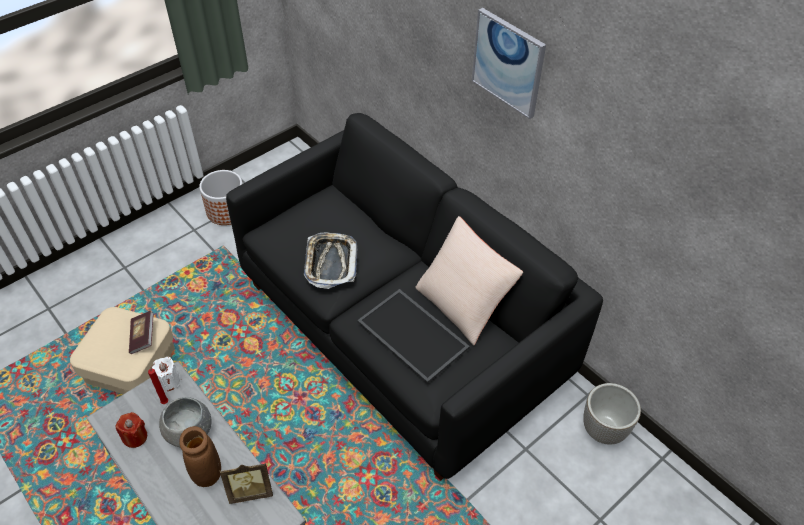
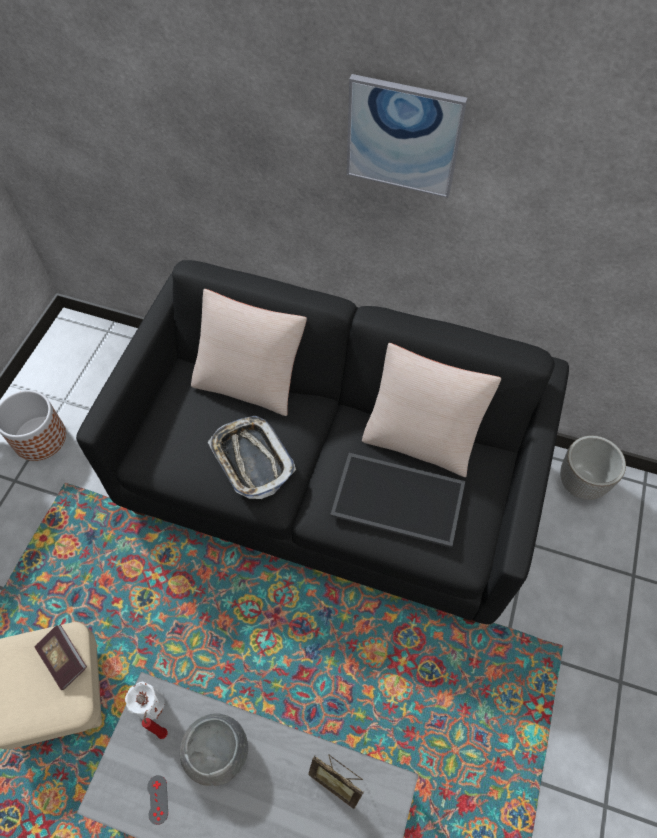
camera: 30 degrees left, 10 degrees up
(135, 437) = (157, 799): red candle -> grey game controller
(207, 473) = (275, 789): brown vase -> none
(251, 491) = (338, 779): picture frame -> picture frame turned 75 degrees clockwise
(368, 214) = (250, 378): none -> beige pillow

